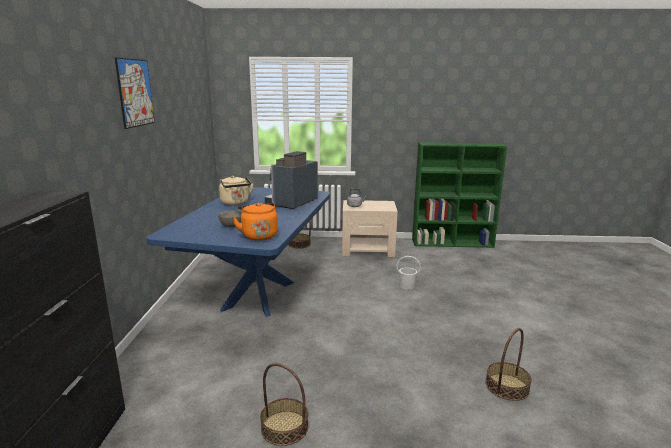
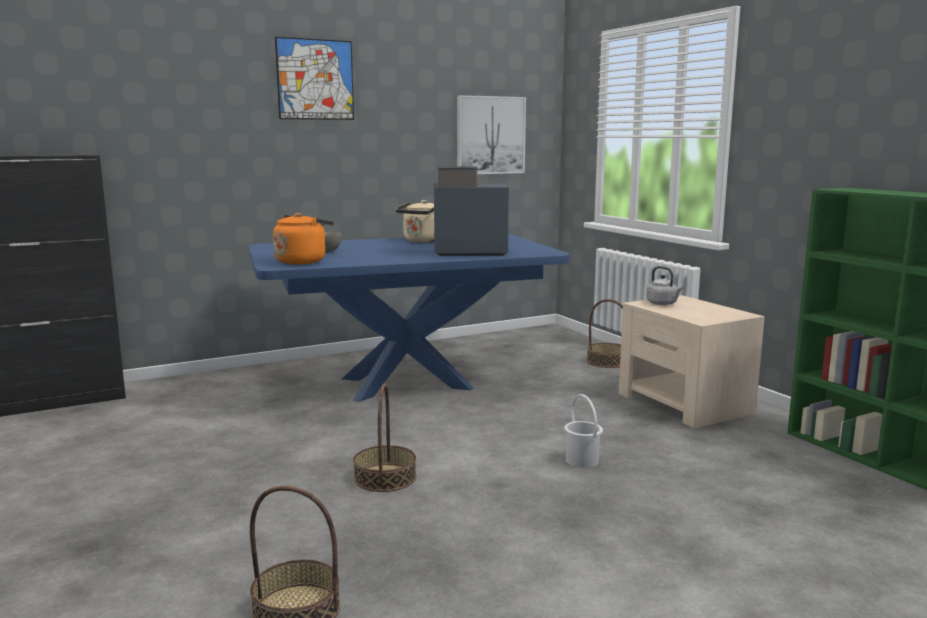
camera: 60 degrees right, 5 degrees down
(196, 123) = (490, 135): none -> picture
(284, 427) = (117, 467): basket -> basket (385, 477)

